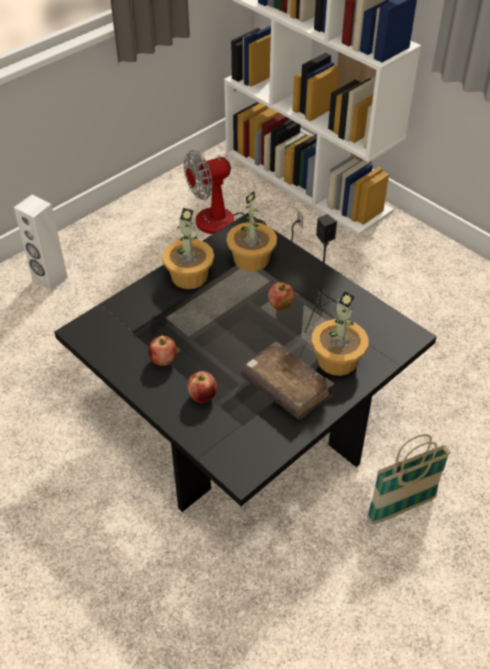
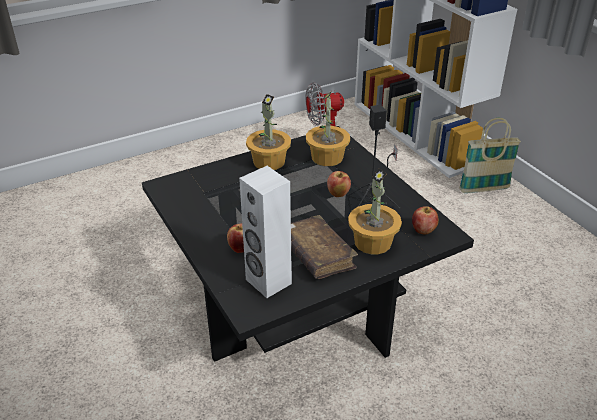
camera: 15 degrees right, 10 degrees down
(49, 279) = (178, 169): white speaker -> white speaker (268, 282)
(163, 361) = (220, 217): apple -> apple (423, 231)
(401, 508) = (416, 402): basket -> basket (484, 189)

